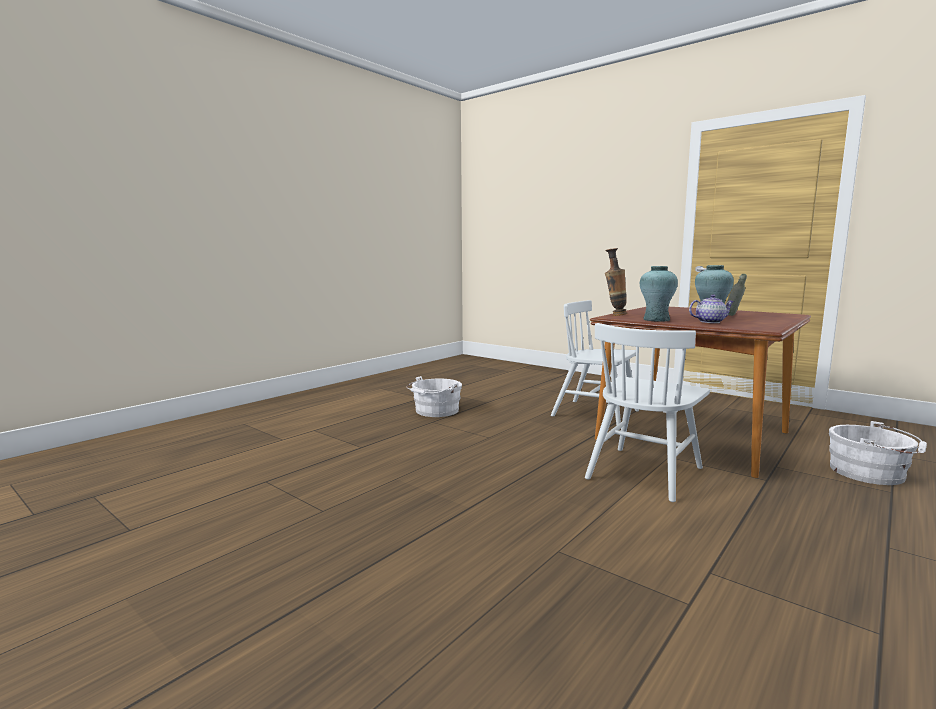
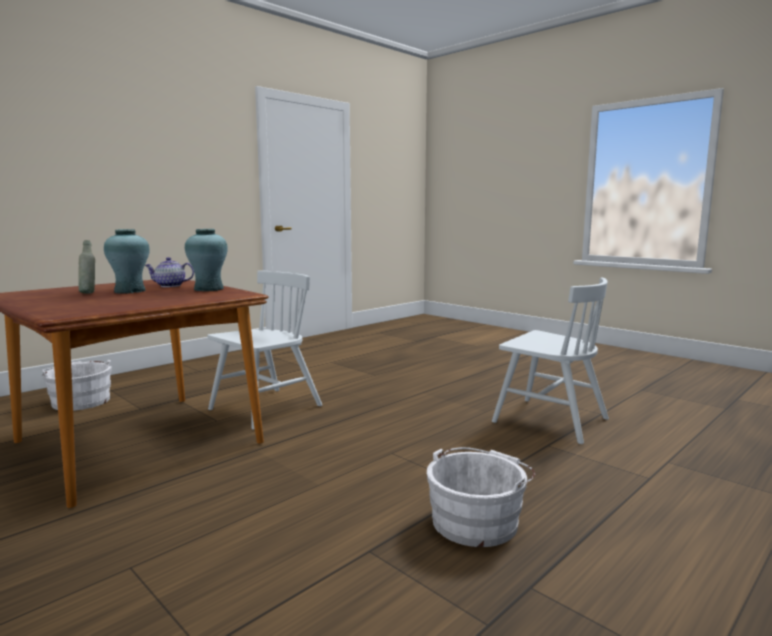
camera: 175 degrees left, 0 degrees up
(595, 413) = (191, 495): white chair -> white chair (549, 420)
(614, 315) = (227, 296): vase -> none

